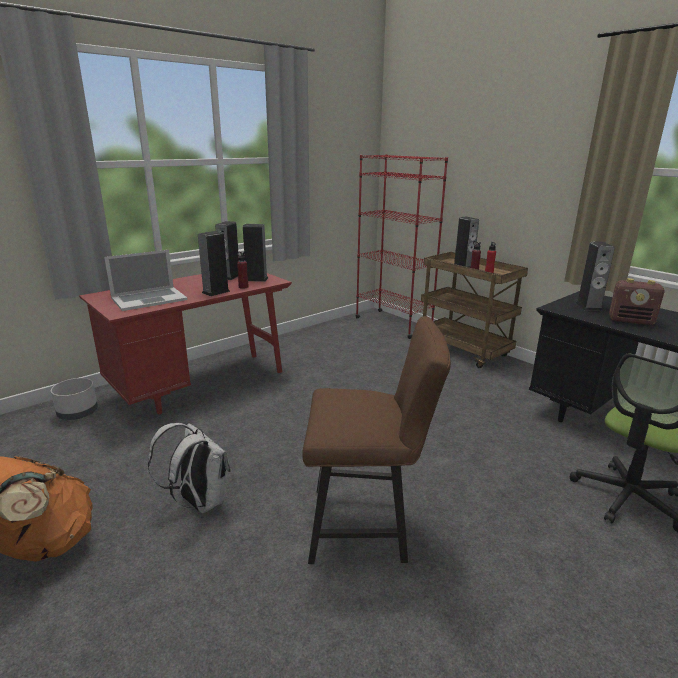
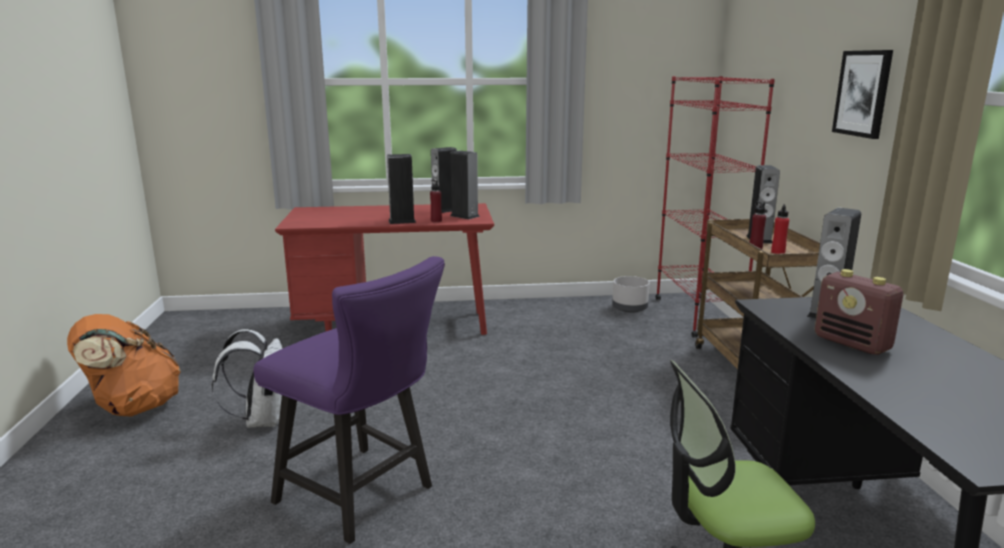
camera: 35 degrees right, 5 degrees down
(78, 413) = (273, 322): grey planter -> grey planter (630, 308)
(149, 299) = (336, 218): laptop -> none
(367, 525) = (363, 497): brown chair -> purple chair
(536, 167) = (863, 93): none -> picture

